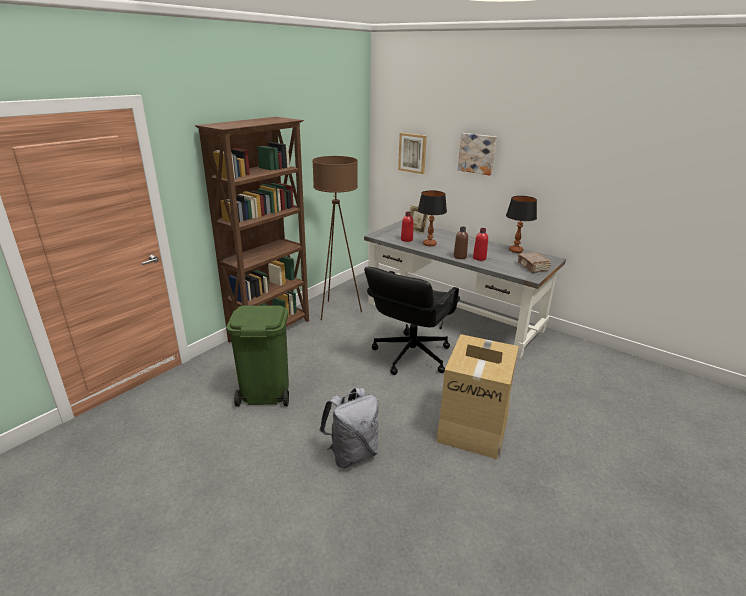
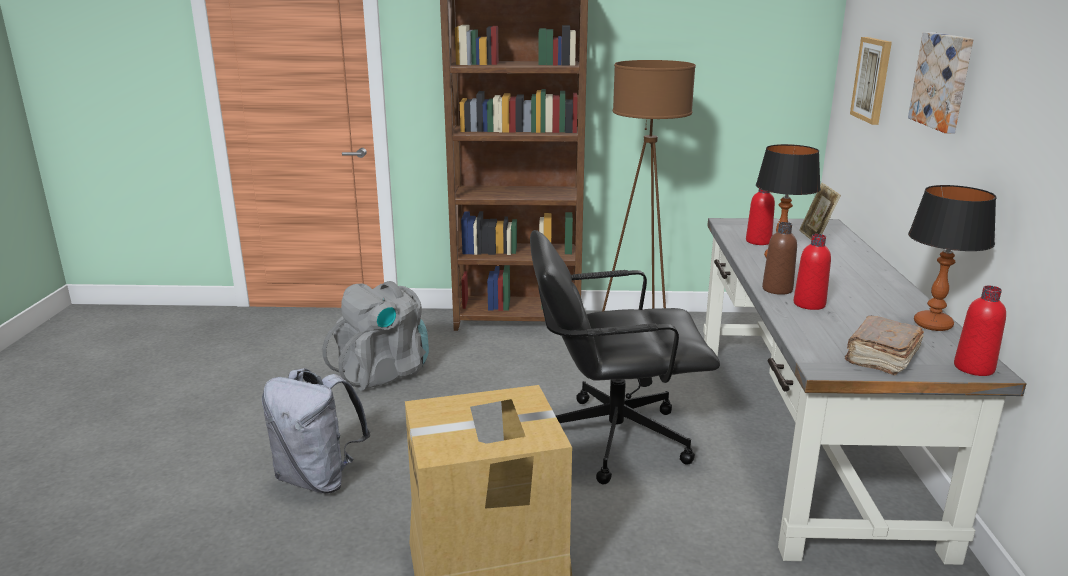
camera: 55 degrees right, 5 degrees down
(265, 393) = (383, 372): green trash can -> grey backpack
(551, 260) = (973, 368): none -> red bottle

